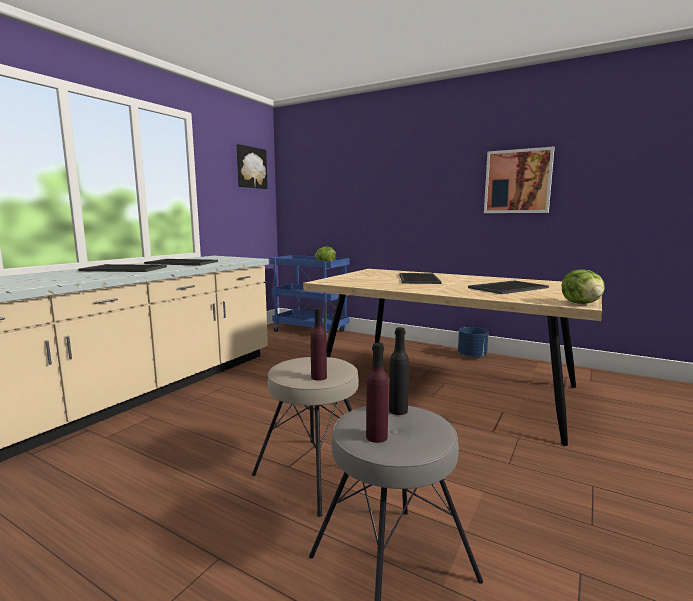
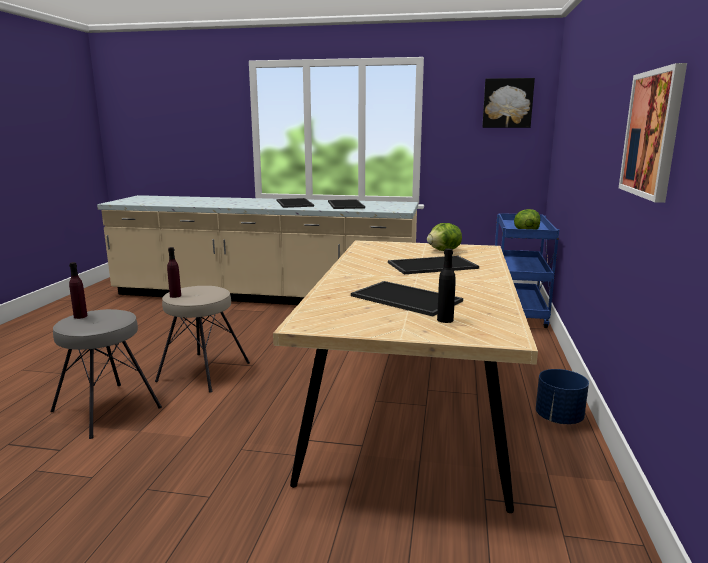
camera: 70 degrees right, 5 degrees up
(398, 410) = (116, 317): black bottle -> black bottle (445, 320)
(582, 303) = (311, 326): lettuce -> lettuce (444, 251)

